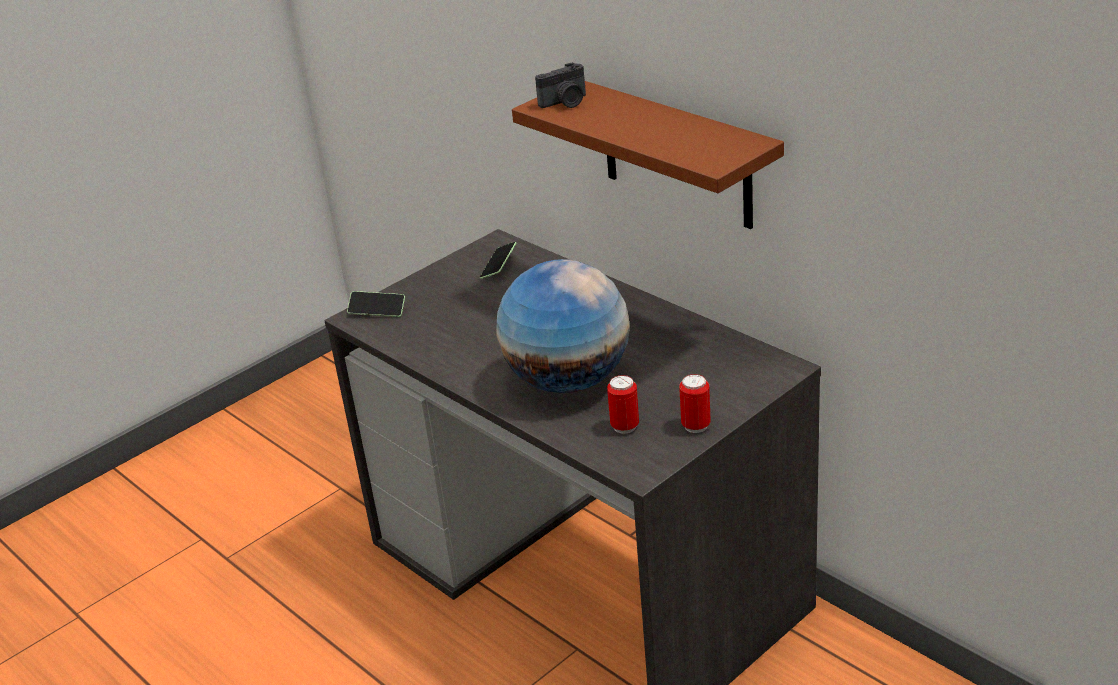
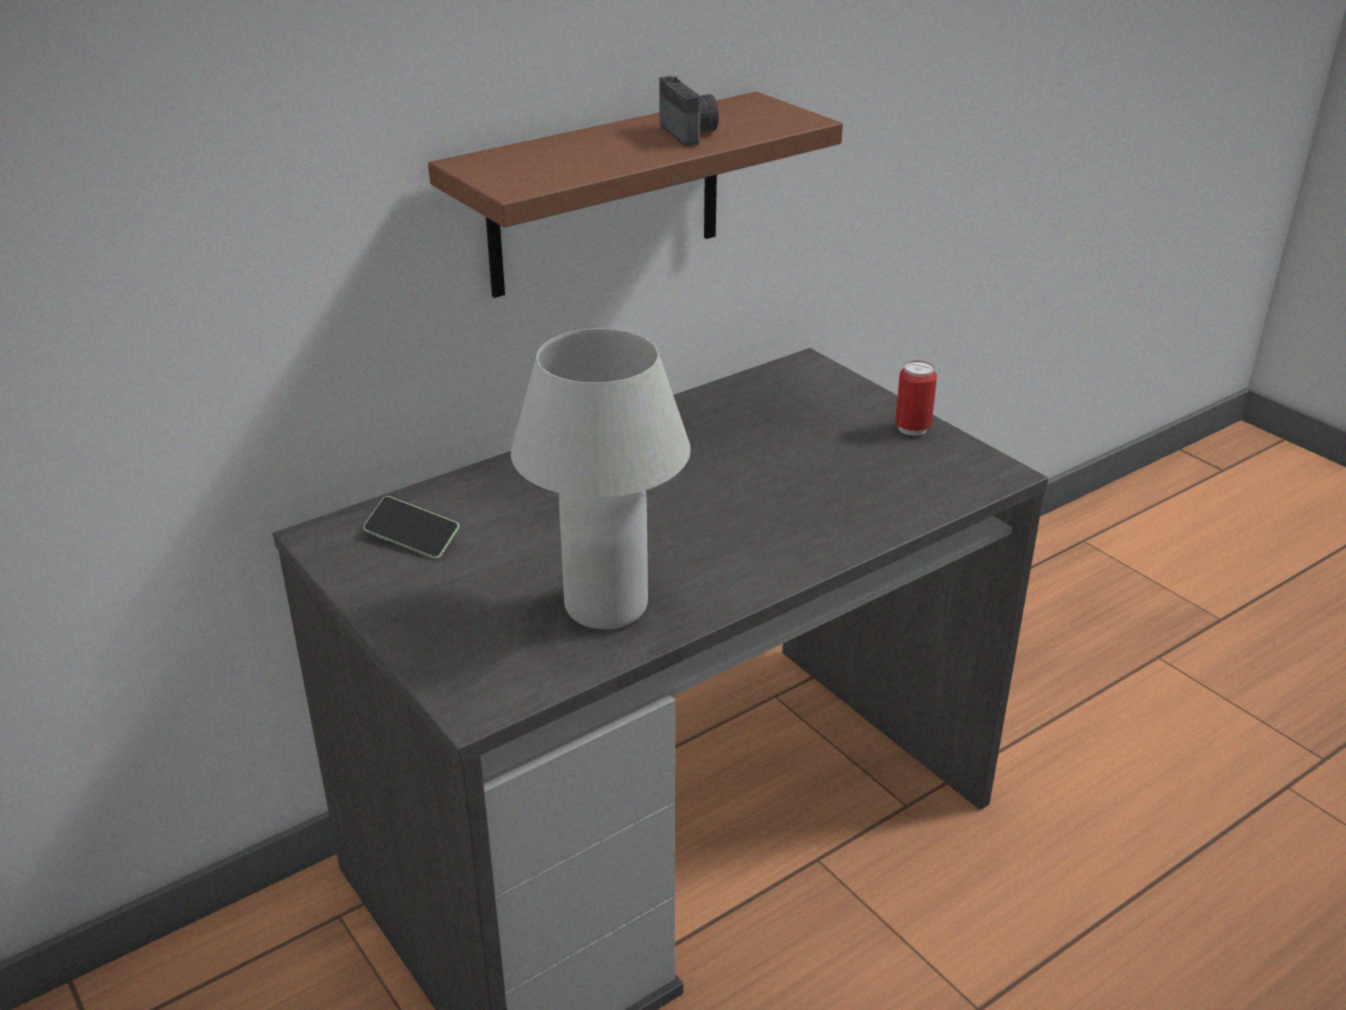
camera: 85 degrees left, 0 degrees up
(377, 311) = (472, 676): phone -> none
(442, 337) = (606, 607): none -> white table lamp
(565, 103) = (522, 171): camera -> camera (690, 133)
(567, 381) = (781, 504): globe -> none
(624, 426) = (903, 473): can -> none

